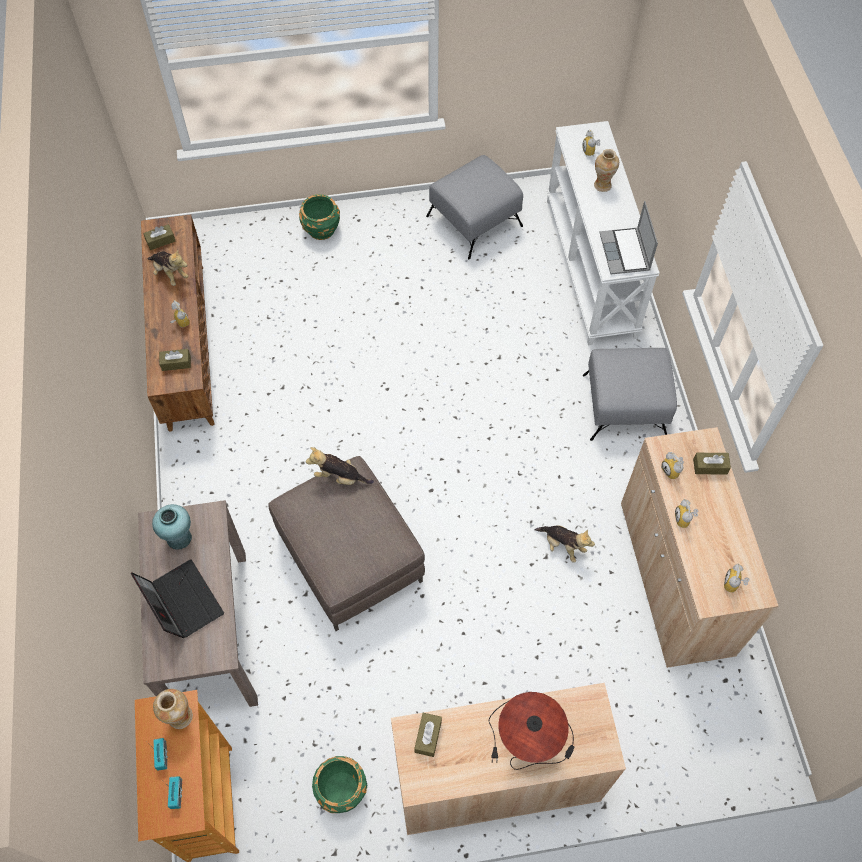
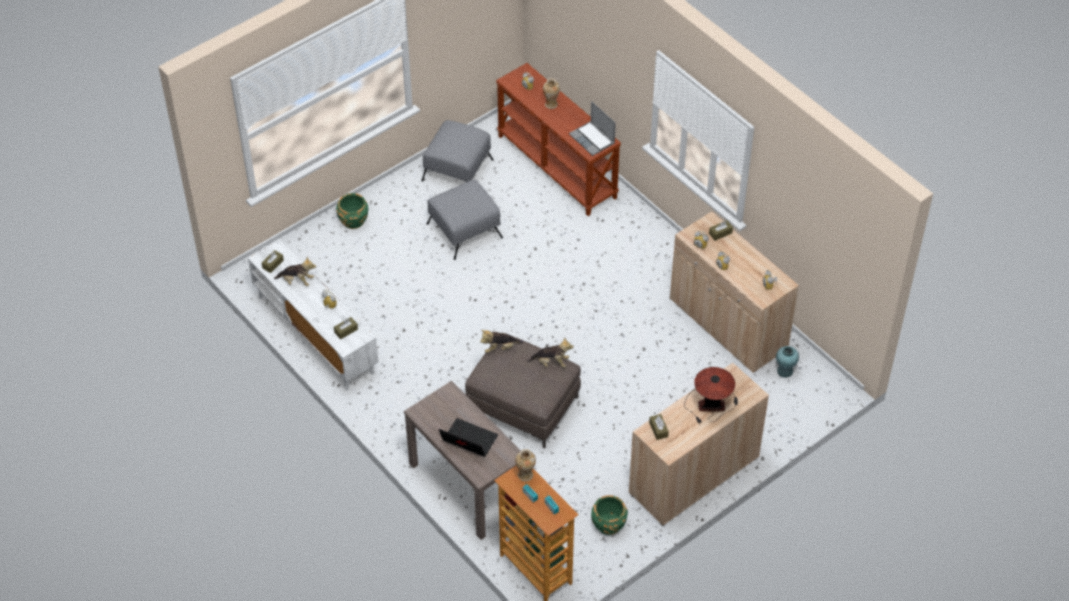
camera: 30 degrees left, 10 degrees down
(179, 538) = (439, 411): turquoise vase -> turquoise vase (784, 371)
(185, 344) = (315, 334): brown tv stand -> white tv stand
(562, 546) = (650, 338): plush toy -> plush toy (551, 362)
(591, 267) = (557, 166): white console table -> brown console table
(625, 406) = (636, 242): grey ottoman -> grey ottoman (465, 230)

